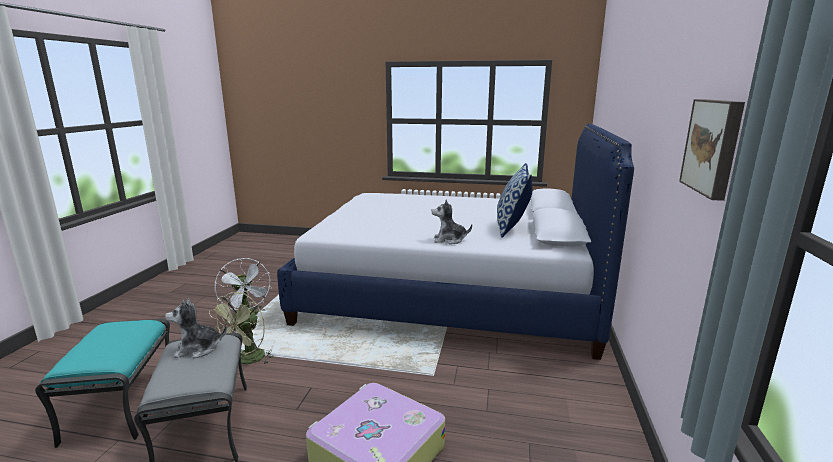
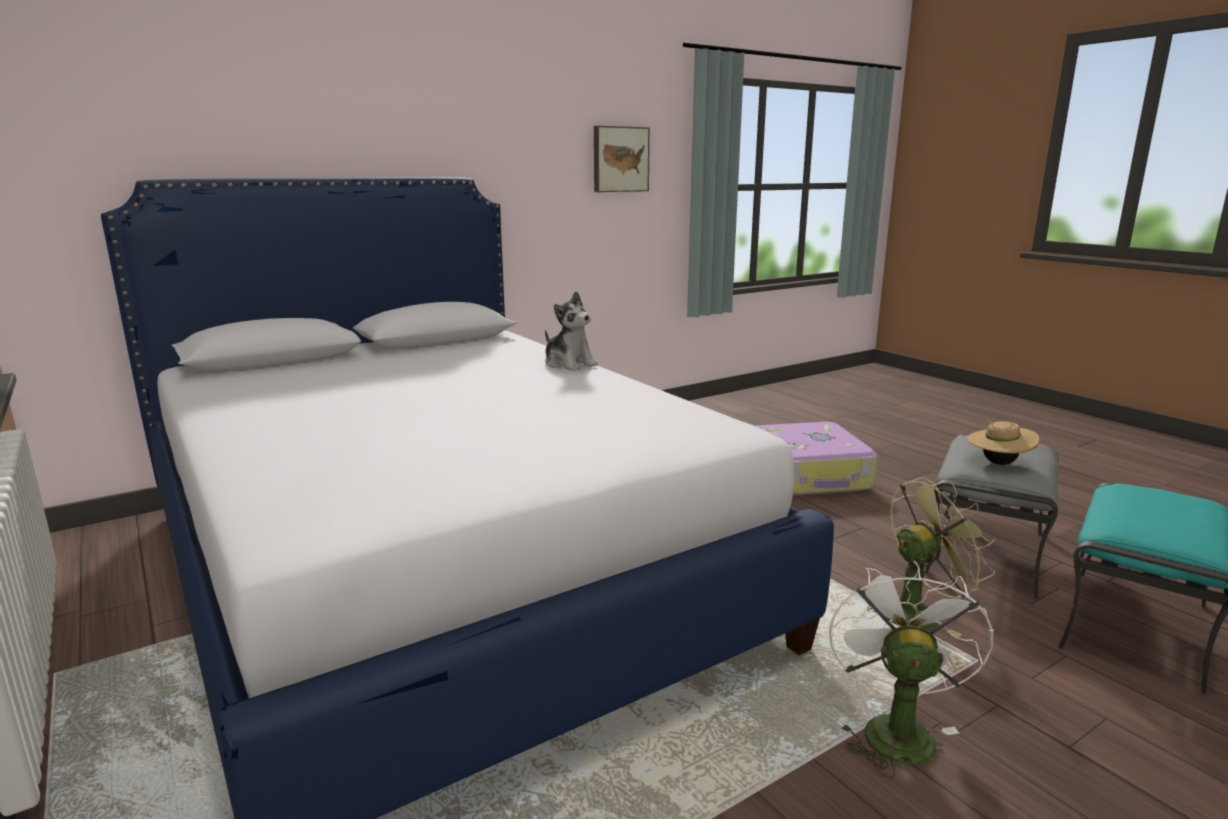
camera: 135 degrees left, 0 degrees up
(198, 349) = (998, 463): plush toy -> beige hat
(512, 228) = (443, 355): pillow -> none

